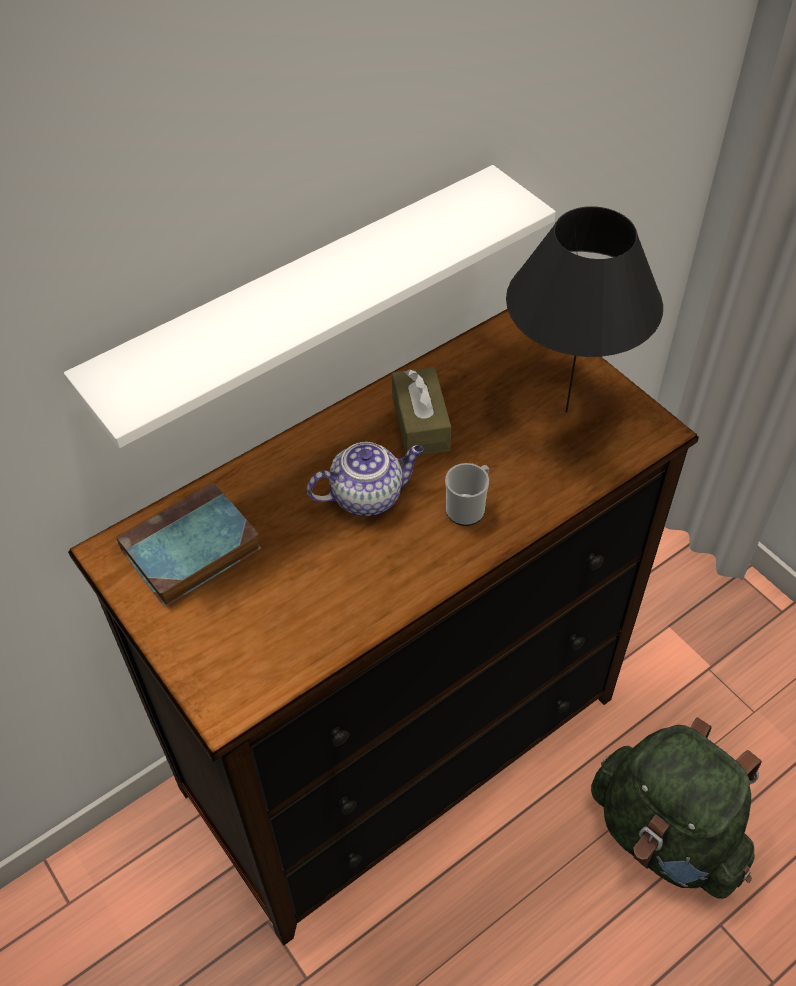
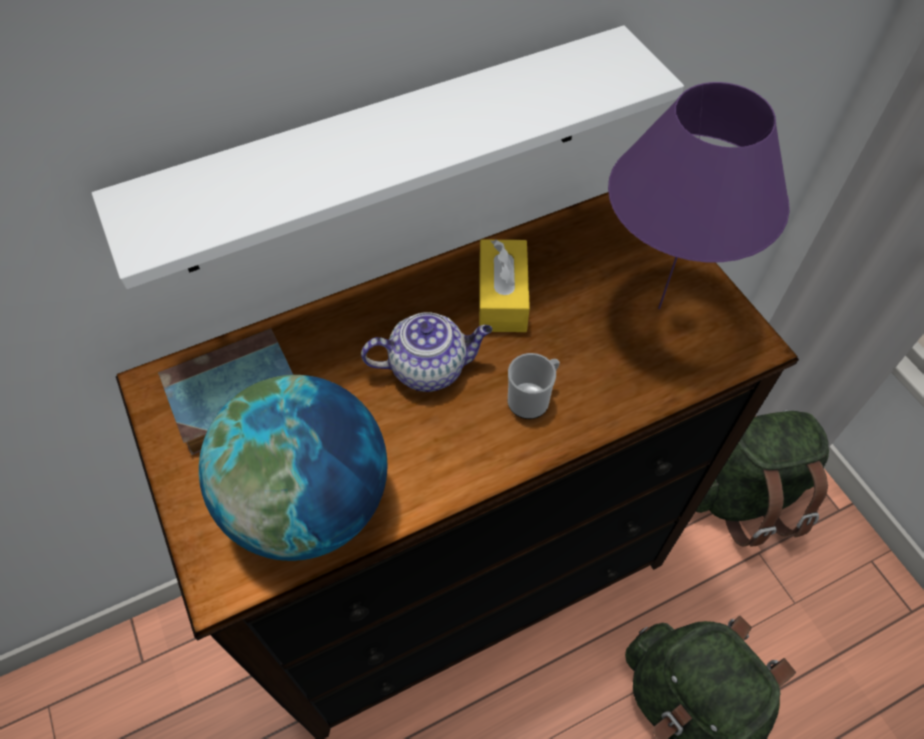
camera: 10 degrees right, 5 degrees up
(287, 629) = (310, 504): none -> globe
(420, 423) = (502, 297): brown tissue box -> yellow tissue box
(566, 411) = (659, 308): black table lamp -> purple table lamp
(679, 614) = (741, 495): none -> green backpack

